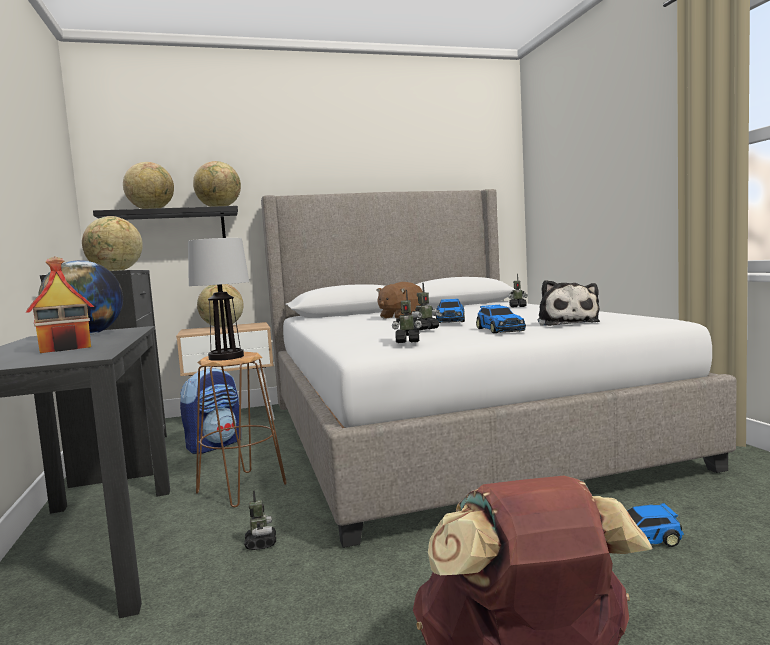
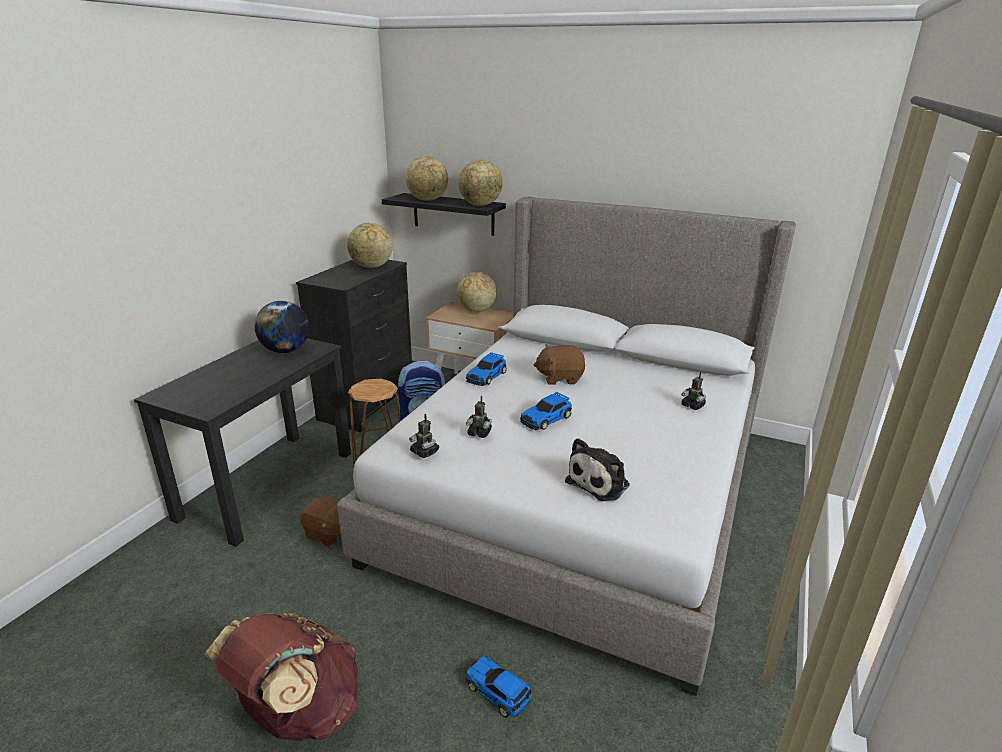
camera: 40 degrees right, 20 degrees up
(66, 347) = (237, 378): toy house -> none
(226, 357) = (367, 389): table lamp -> none
(261, 544) = (328, 533): toy robot -> brown plush toy
(500, 330) = (525, 465): toy car -> toy car (487, 376)

